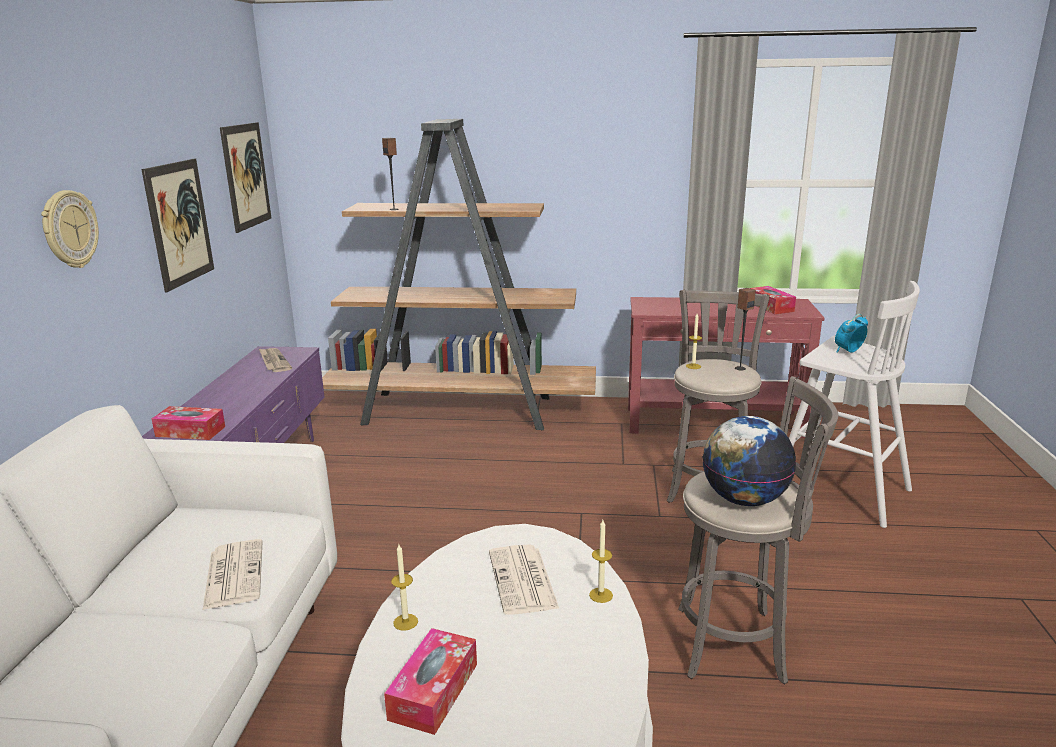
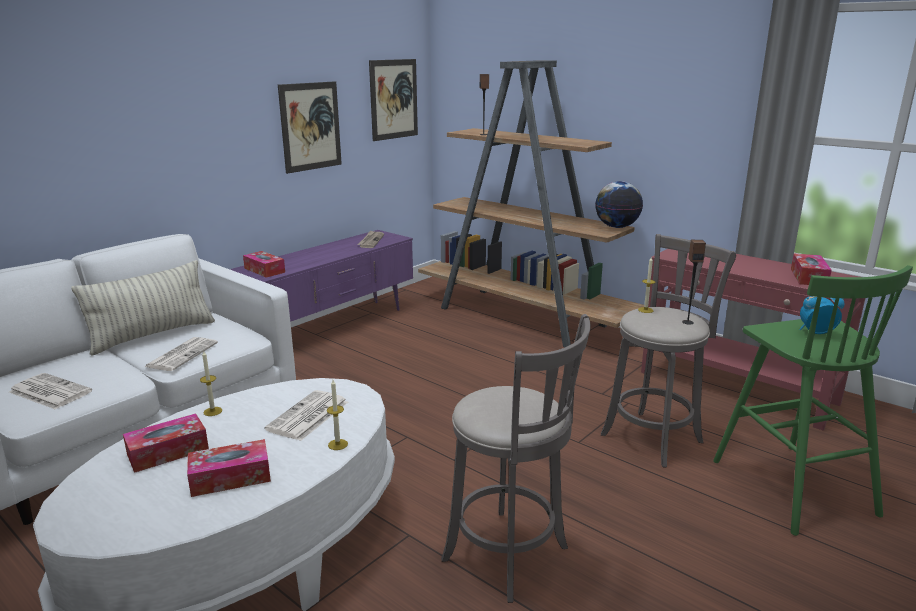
camera: 35 degrees right, 0 degrees up
(69, 229) = (201, 118): wall clock -> none
(104, 703) = (49, 392): none -> newspaper
(141, 566) = (153, 335): none -> pillow
(554, 681) = (230, 477): none -> tissue box
(744, 499) = (492, 413): globe -> globe (617, 227)
(838, 490) = (790, 485): white stool -> green stool

